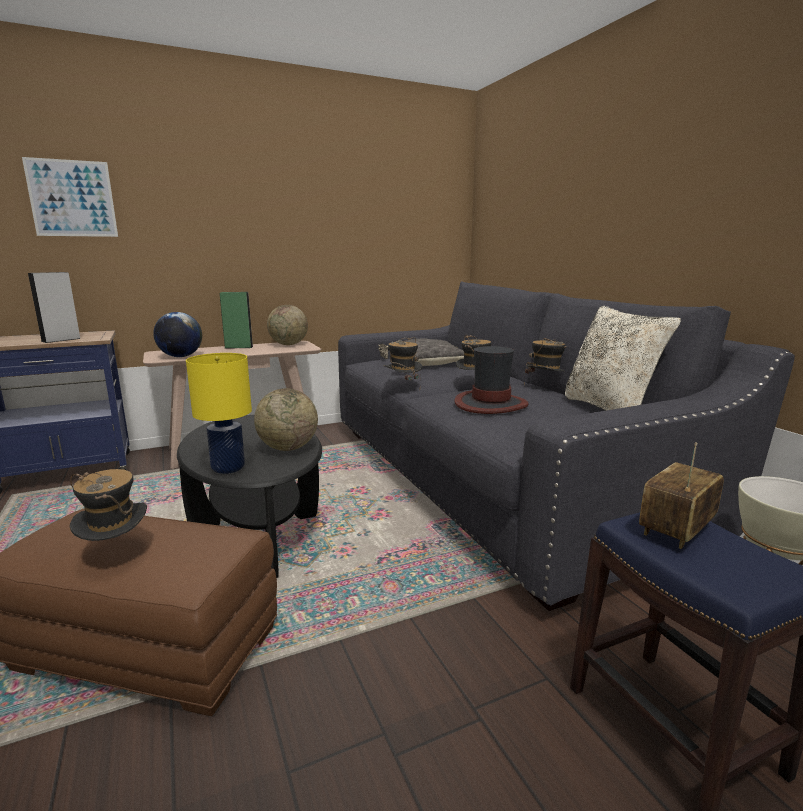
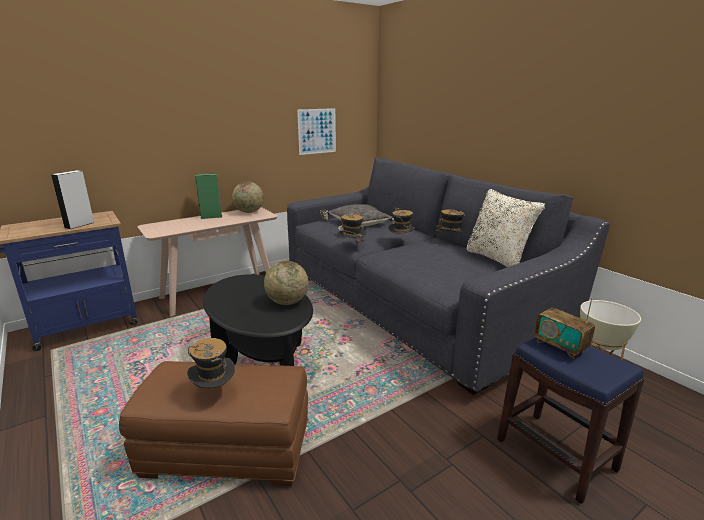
camera: 10 degrees left, 5 degrees up
(72, 198) = (71, 106): picture -> picture (317, 131)
(180, 356) = (172, 230): globe -> none
(228, 470) = (255, 324): yellow table lamp -> none
(490, 404) = (420, 260): hat -> none
(676, 530) = (560, 346): radio -> radio turned 75 degrees counterclockwise

